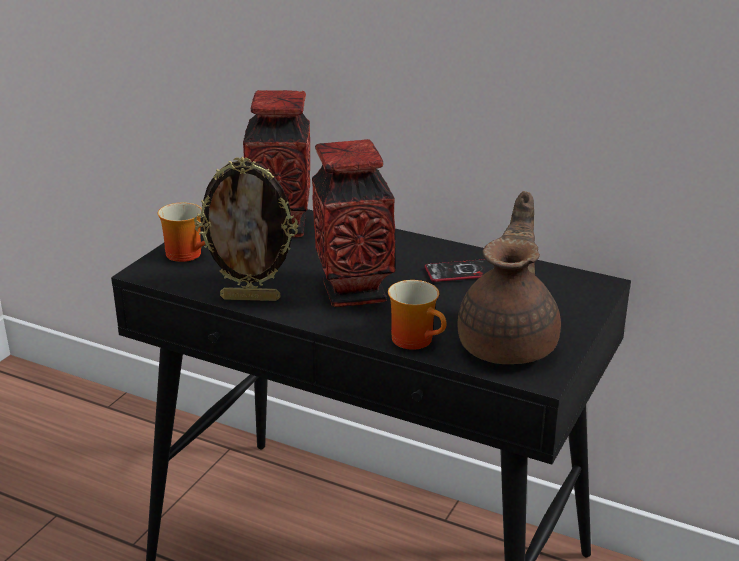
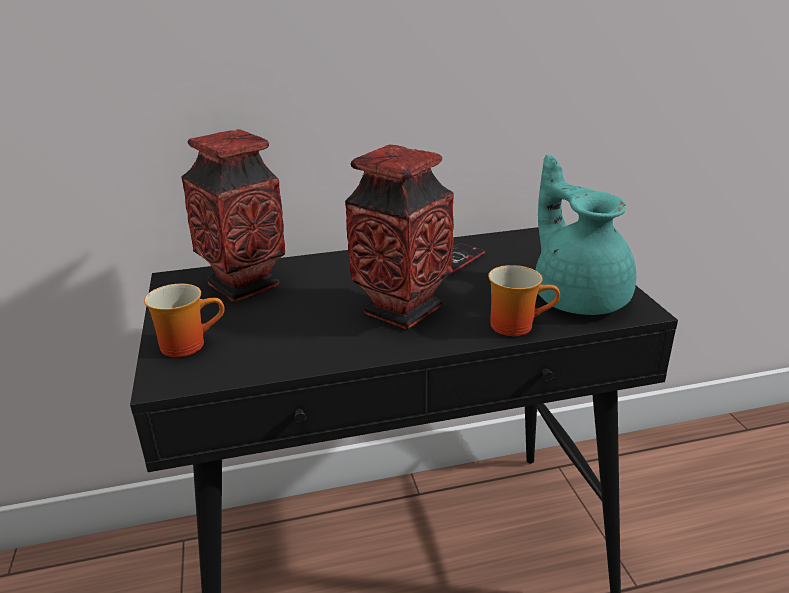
camera: 40 degrees left, 0 degrees up
(251, 298) = (321, 355): picture frame -> none
(509, 343) = (578, 296): brown teapot -> turquoise teapot

